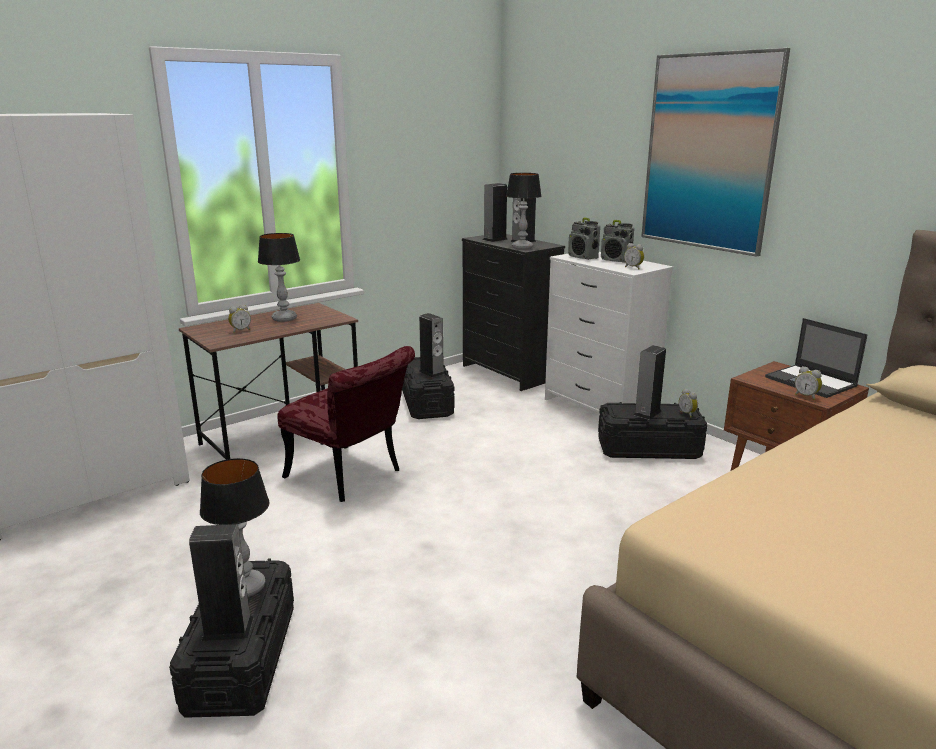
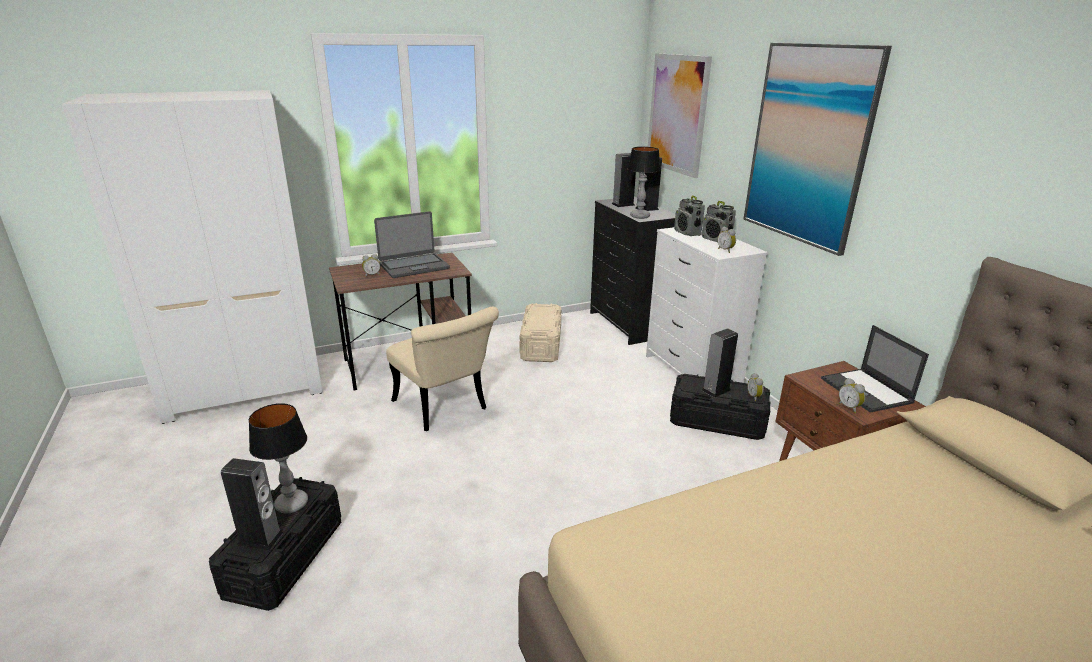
camera: 15 degrees right, 5 degrees up
(284, 318) = (414, 266): table lamp -> laptop
(351, 477) = (445, 409): red chair -> beige chair
(426, 402) = (541, 345): black storage box -> beige storage box
(432, 372) = (544, 321): speaker -> none
(547, 139) = (677, 114): none -> picture

